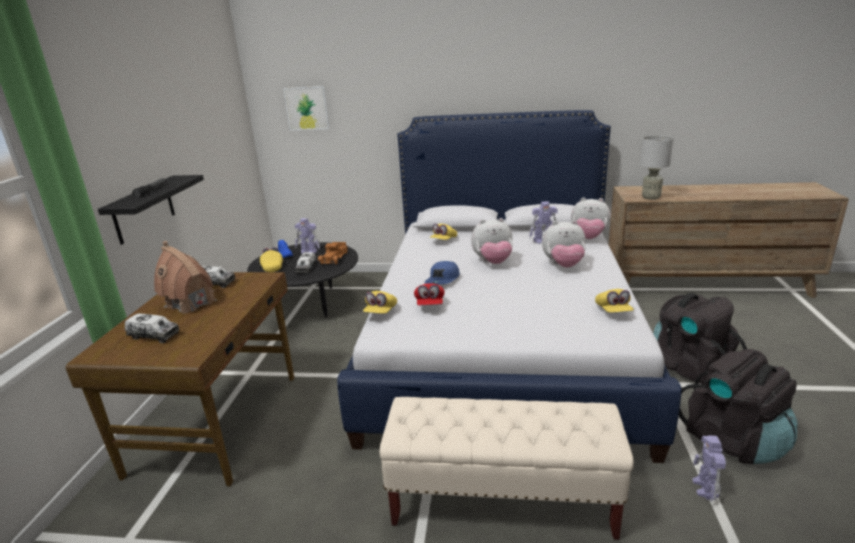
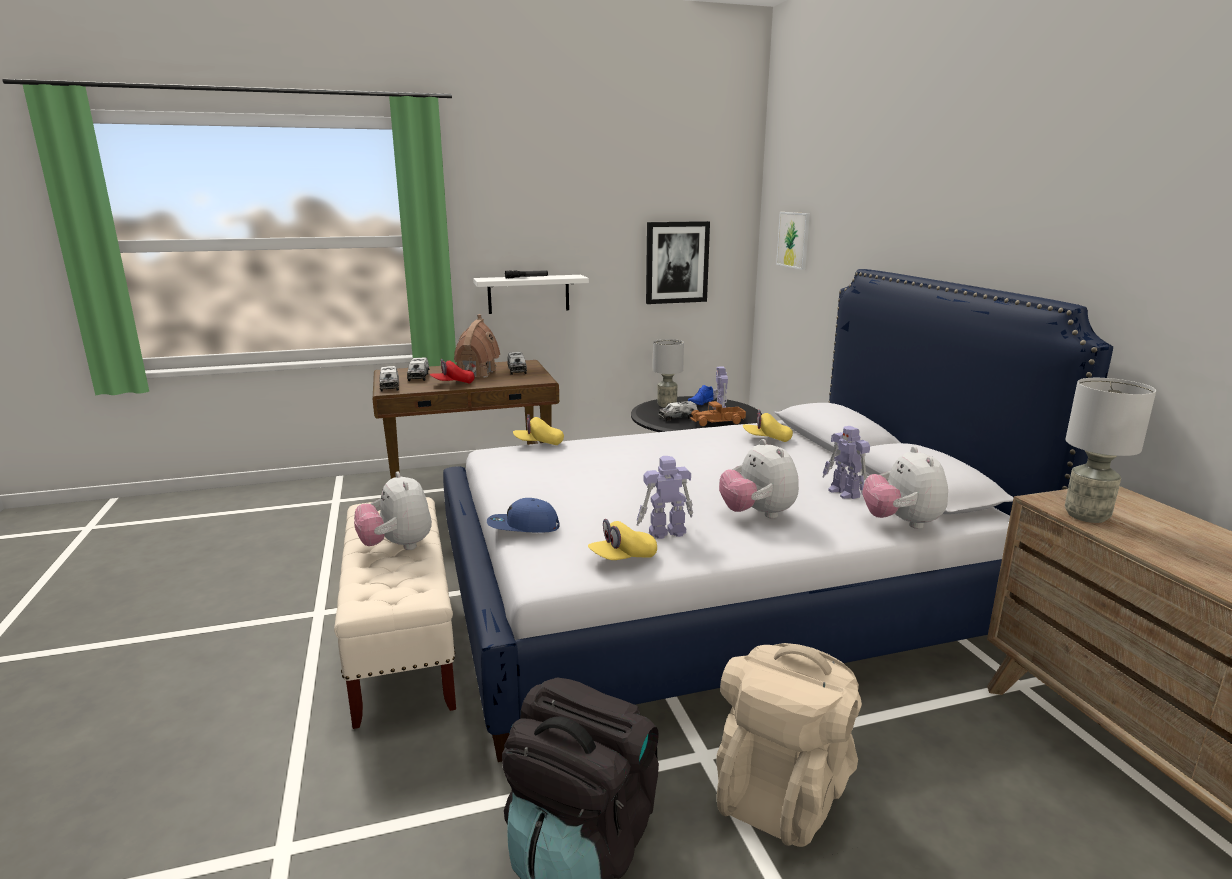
camera: 65 degrees right, 5 degrees down
(144, 209) = (528, 294): black shelf -> white shelf
(171, 355) = (389, 386): none -> toy truck
(220, 145) = (676, 262): none -> picture
(272, 267) = (666, 405): yellow cap -> grey table lamp
(430, 304) = (565, 458): red cap -> red cap (453, 384)
(443, 280) = (638, 455): blue cap -> blue cap (523, 527)
(493, 262) = (721, 472): plush toy -> plush toy (397, 546)
(690, 367) = (783, 791): black backpack -> beige backpack
(705, 489) = (454, 806): toy robot -> toy robot (666, 532)

